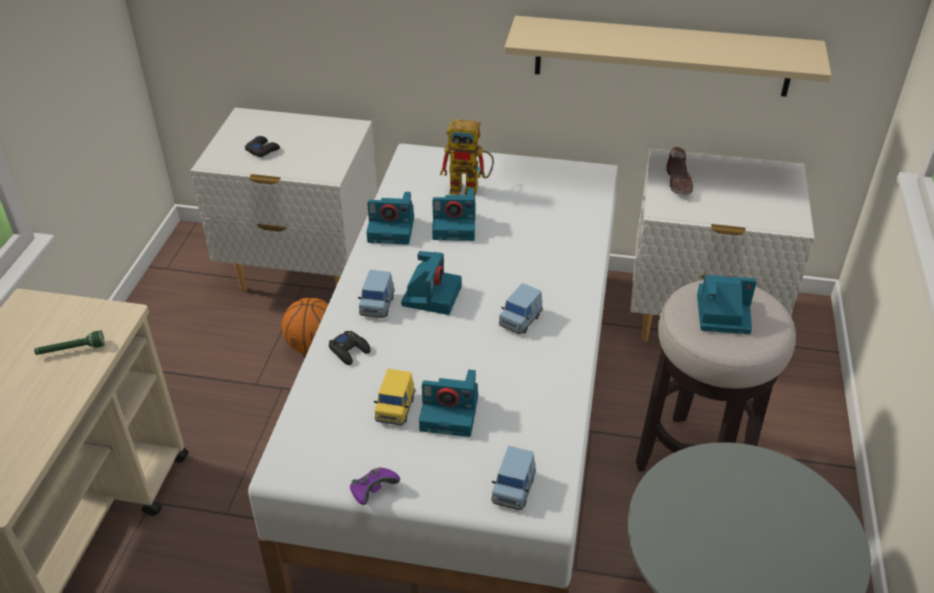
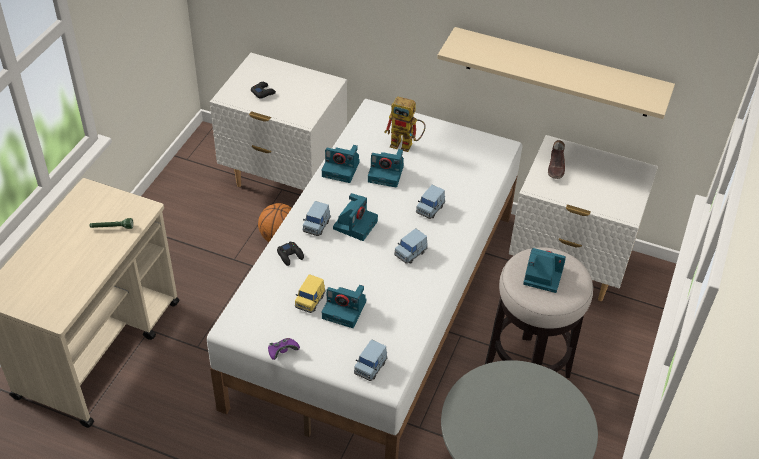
camera: 10 degrees right, 5 degrees up
(528, 260) = (430, 209): none -> blue toy car

